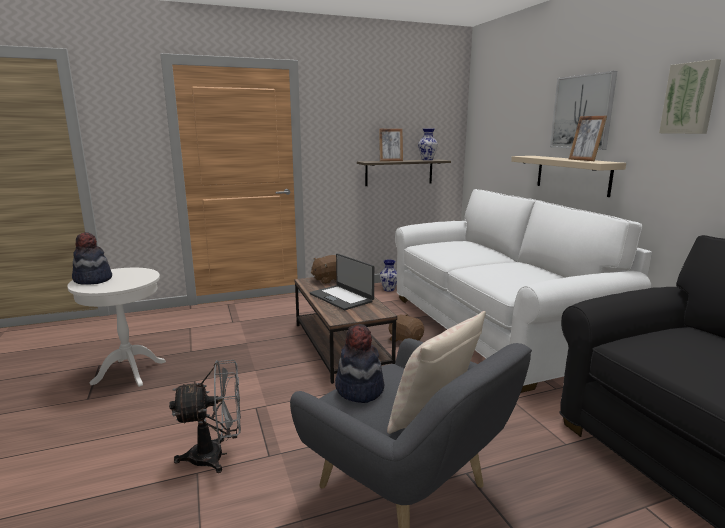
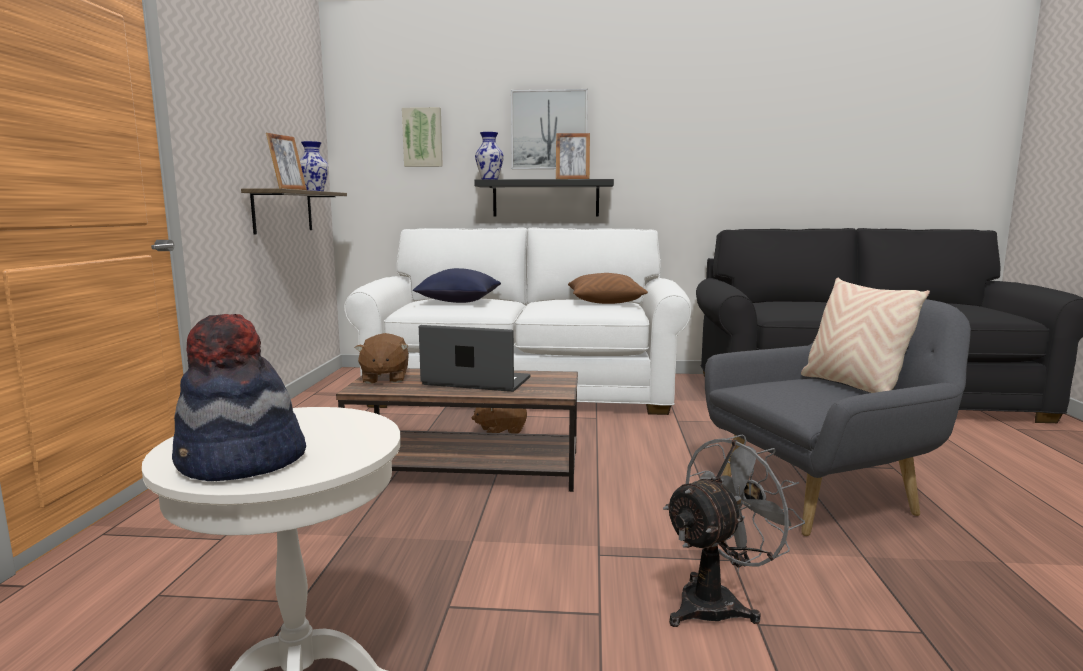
camera: 65 degrees left, 5 degrees down
(216, 455) = (718, 602): grey fan -> grey fan turned 45 degrees clockwise
(341, 297) = (476, 382): laptop -> laptop turned 150 degrees counterclockwise
(359, 389) = (798, 398): hat -> none
(389, 289) = (322, 405): vase -> vase (490, 179)
(459, 248) = (458, 302): none -> blue pillow
(541, 277) = (604, 301): none -> brown pillow
(572, 175) = (545, 198): beige shelf -> black shelf
(690, 98) = (668, 120): picture -> picture (423, 137)

